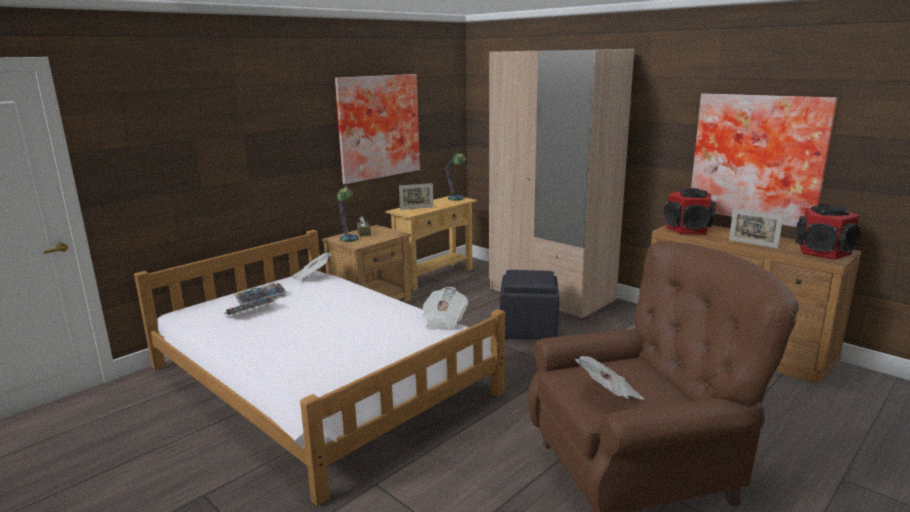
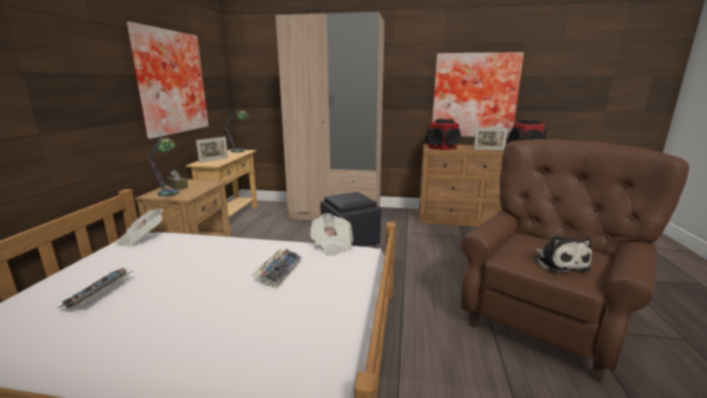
camera: 35 degrees left, 0 degrees up
(261, 298) = (98, 275): keyboard -> keyboard (279, 271)
(608, 394) = (559, 263): newspaper -> plush toy

